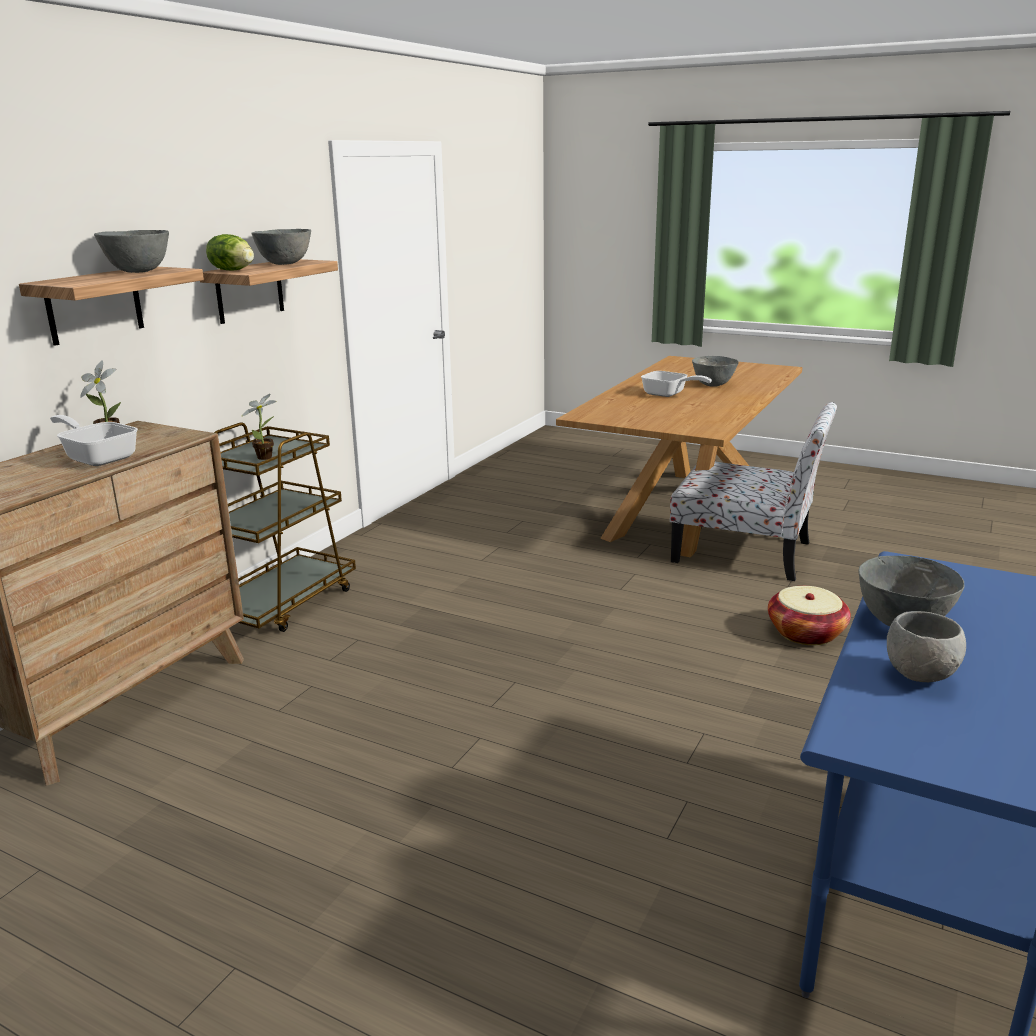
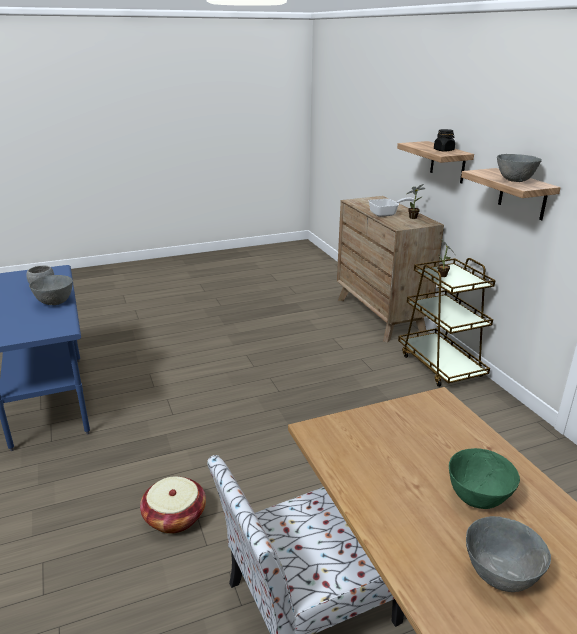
camera: 130 degrees right, 5 degrees up
(138, 271) = (443, 150): grey bowl -> black jar
(233, 270) = (490, 171): lettuce -> none
(668, 394) = (477, 498): frying pan -> green bowl

